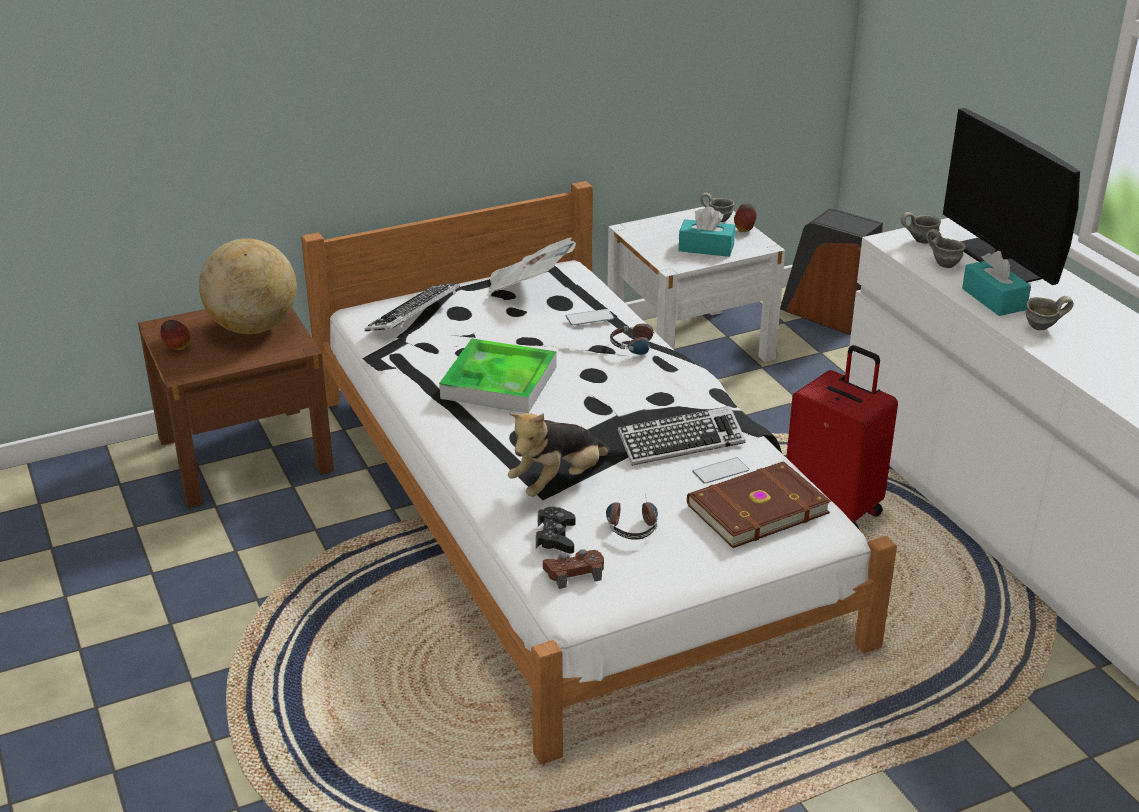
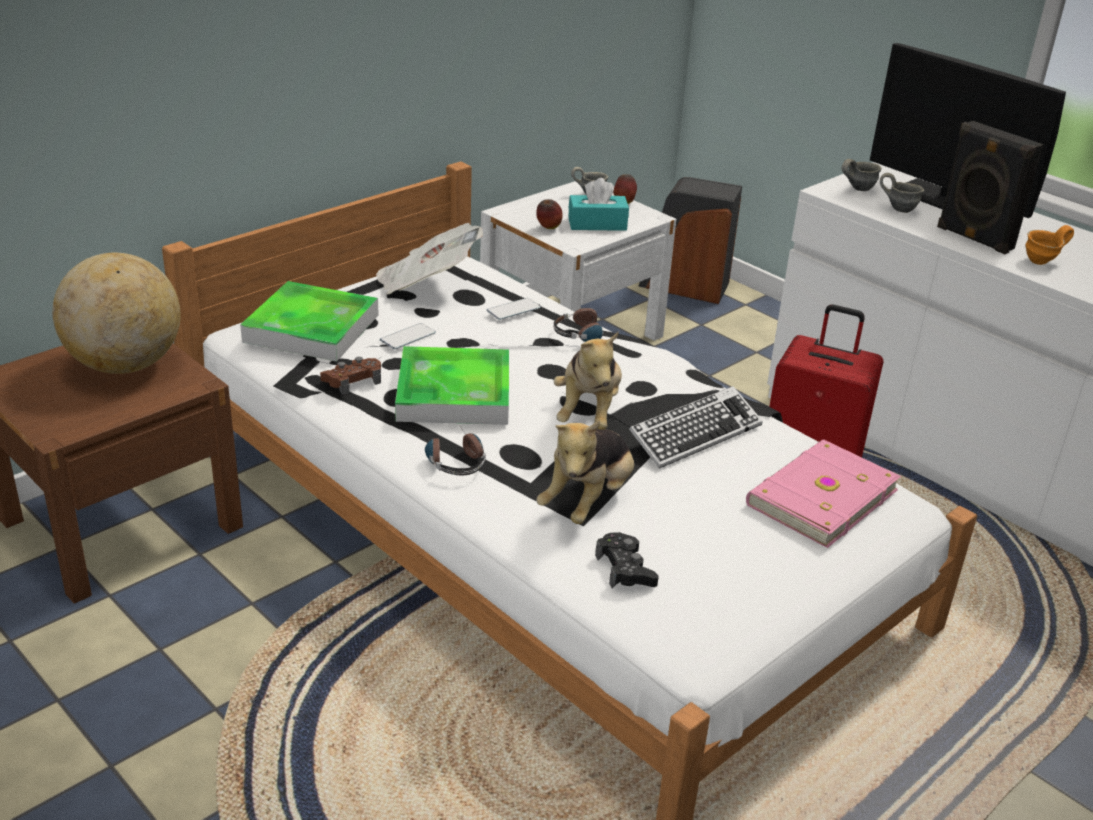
camera: 20 degrees left, 0 degrees up
(177, 348) = (35, 403): apple -> apple (548, 228)
(414, 315) = (311, 328): keyboard -> tray
(574, 573) = (673, 611): brown game controller -> brown game controller (352, 381)
(602, 412) = (588, 412): none -> plush toy
(631, 523) = (699, 537): headphones -> headphones (454, 459)
(720, 471) = (755, 460): phone -> phone (407, 336)
(755, 508) = (819, 497): brown book -> pink book
(993, 299) = (973, 238): turquoise tissue box -> black speaker
(1043, 328) = (1043, 262): grey mug -> orange mug

